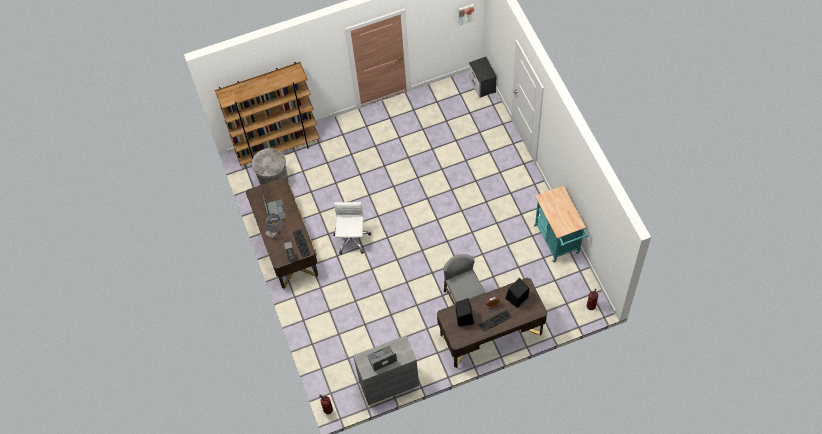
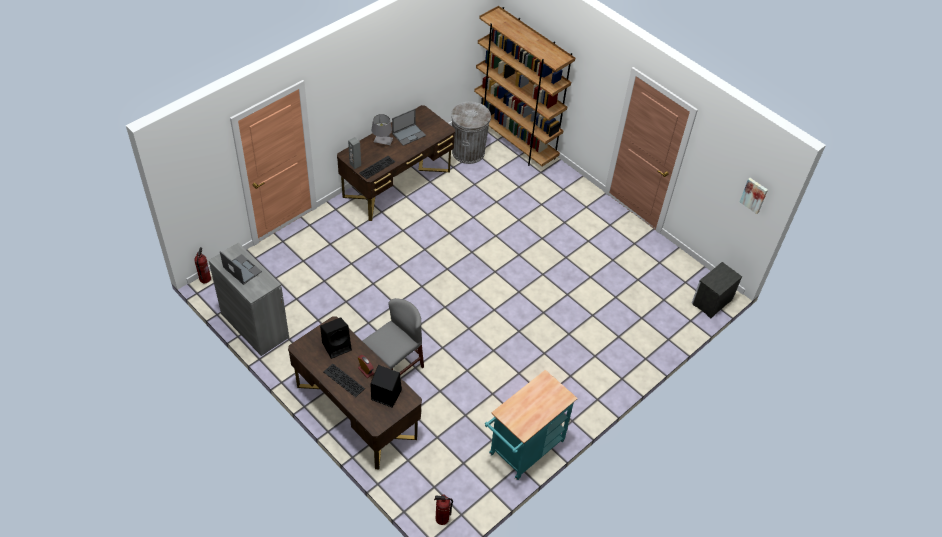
camera: 60 degrees right, 10 degrees down
(351, 239) = (429, 237): white office chair -> none

